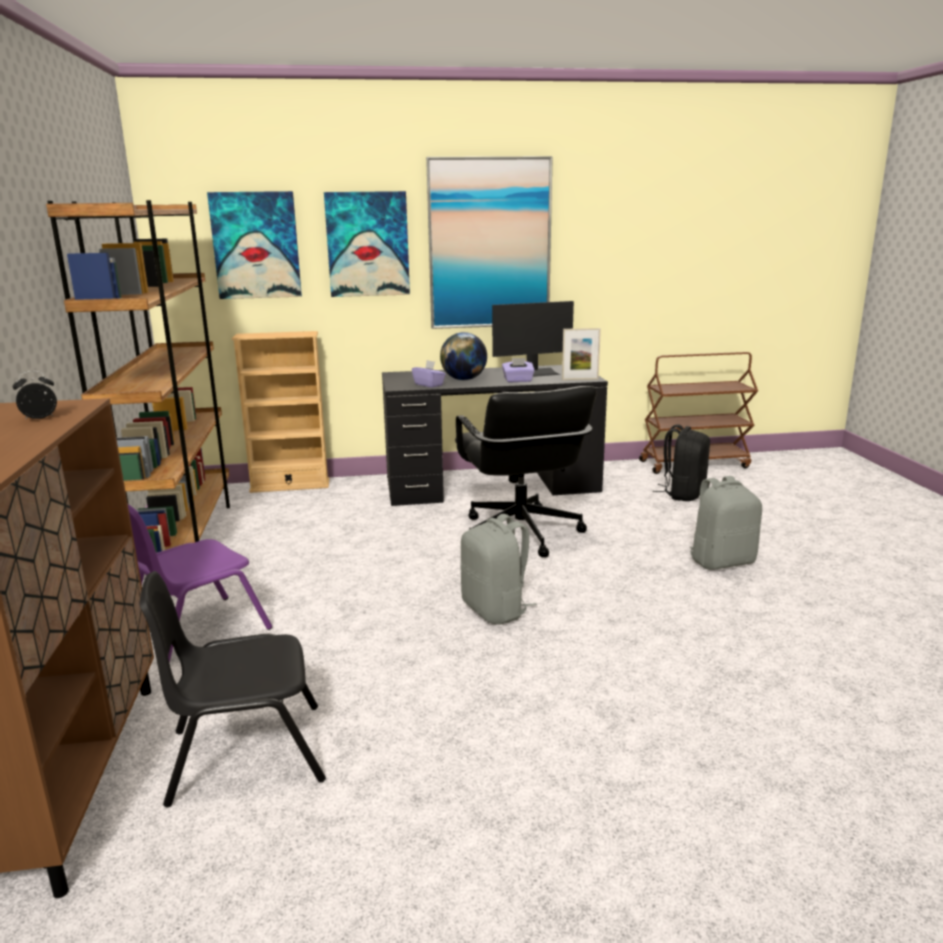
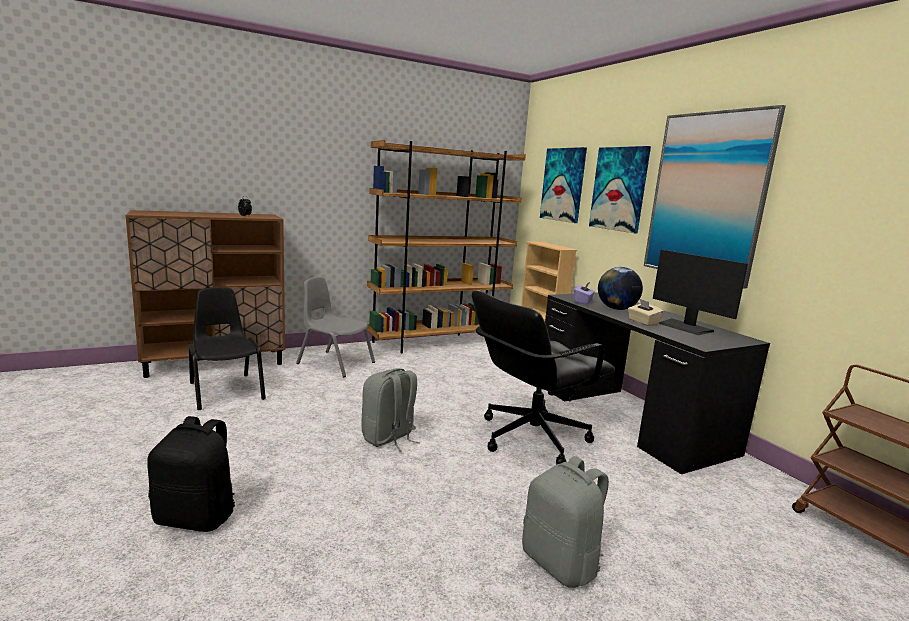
camera: 70 degrees right, 5 degrees down
(197, 633) = (335, 363): purple chair -> grey chair
(518, 380) = (643, 322): purple tissue box -> beige tissue box
(580, 379) = (690, 341): picture frame -> none
(682, 494) = (750, 534): black backpack -> black backpack (197, 517)

